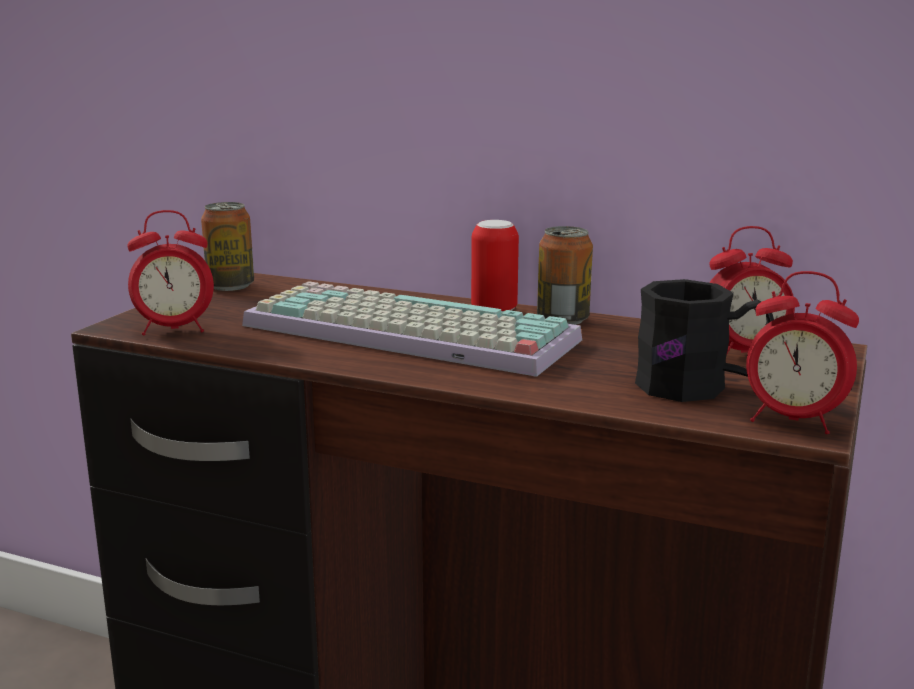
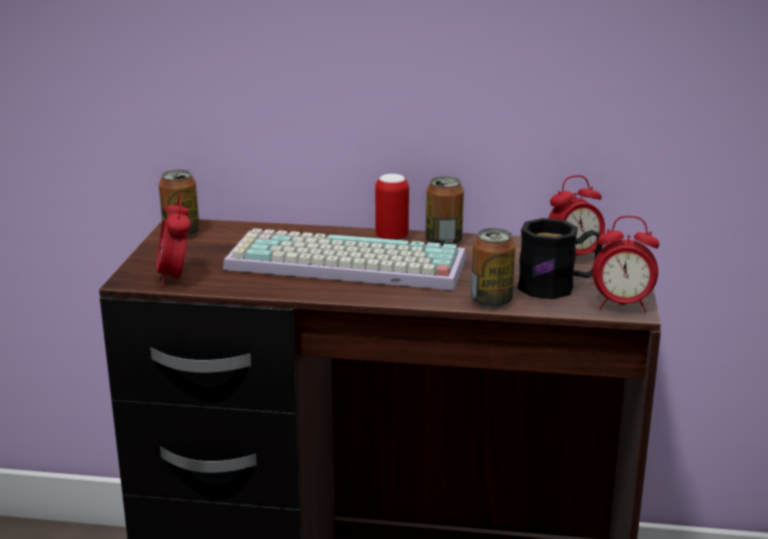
camera: 15 degrees left, 5 degrees up
(174, 329) = (176, 278): alarm clock -> alarm clock turned 105 degrees clockwise
(583, 395) = (491, 301): none -> can

